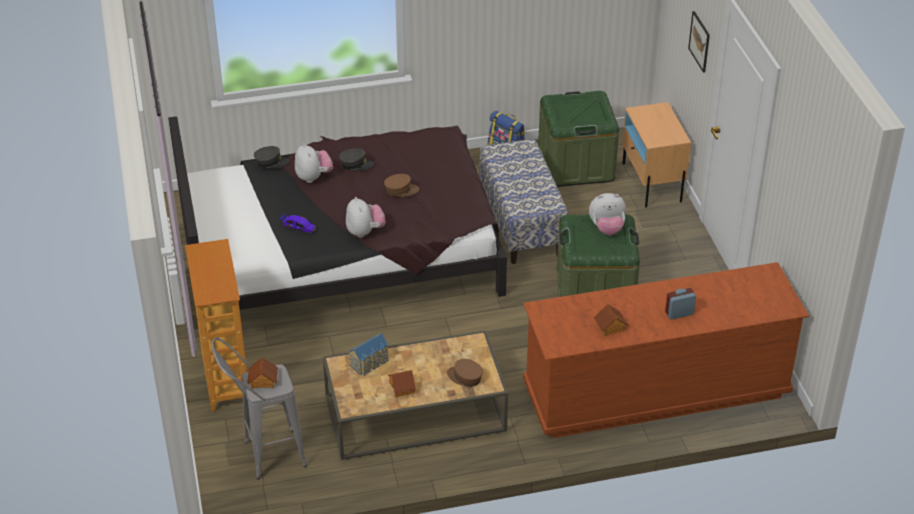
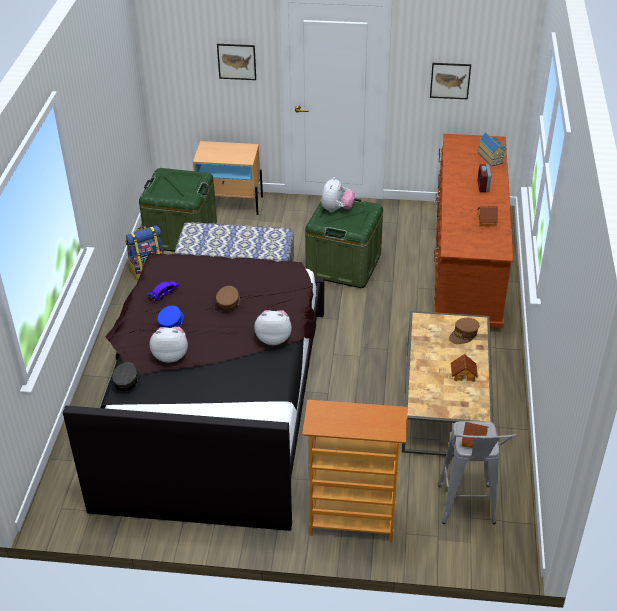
camera: 70 degrees left, 0 degrees up
(298, 227) = (239, 382): toy car -> toy car (164, 293)
(356, 164) = (171, 322): grey cap -> blue cap
(370, 362) = (424, 387): toy house -> toy house (491, 157)
(794, 205) = (450, 80): none -> picture

